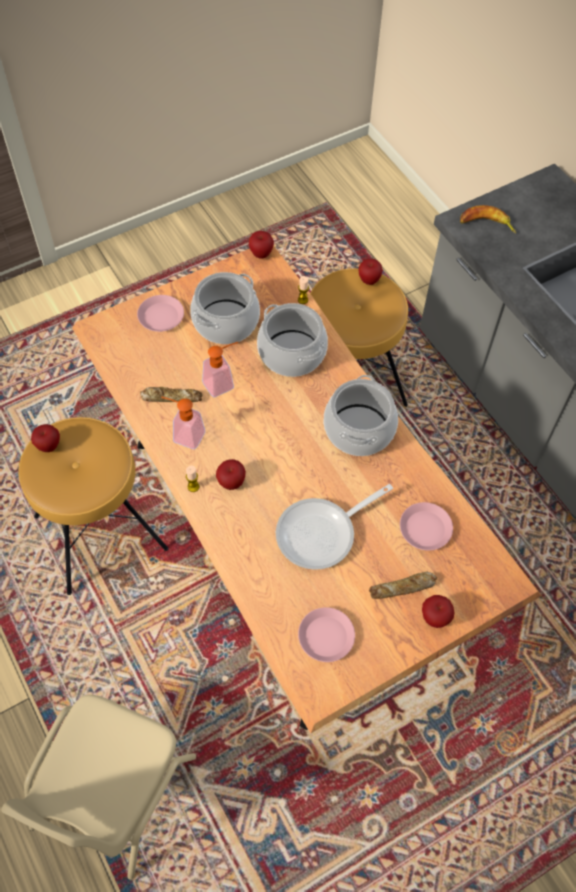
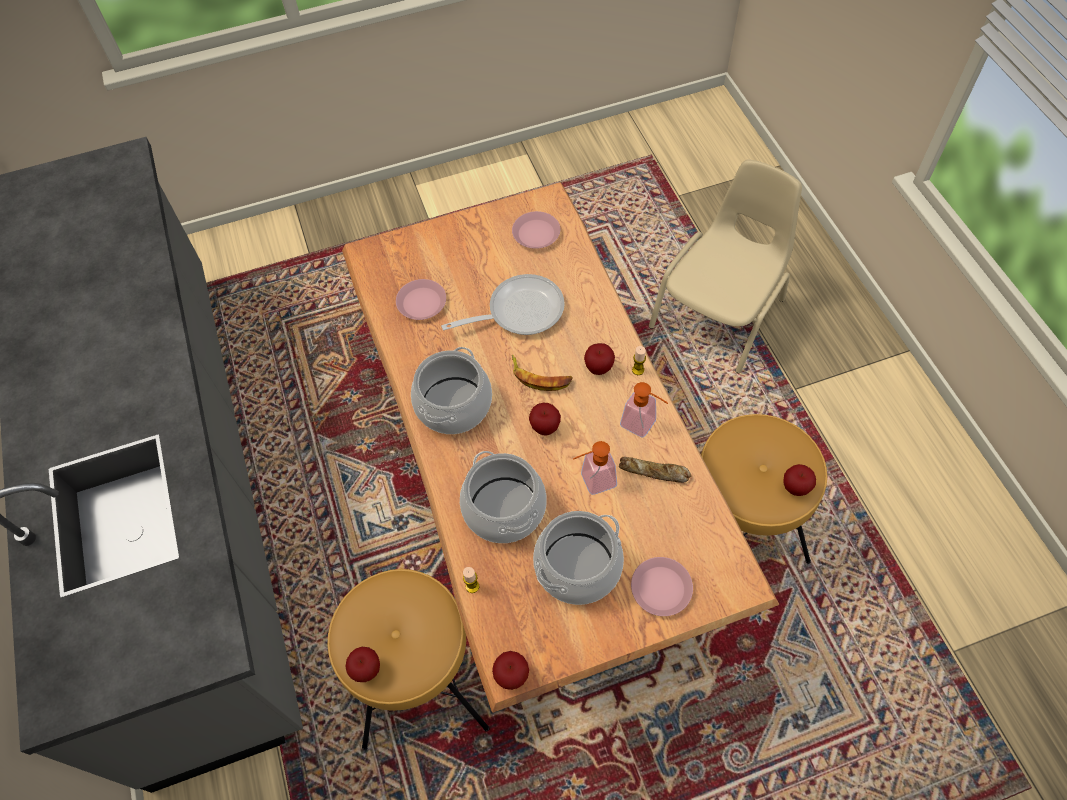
camera: 165 degrees left, 0 degrees up
(403, 588) = (459, 259): bread -> none
(435, 618) = (440, 235): apple -> apple (545, 428)
(486, 224) = (187, 640): banana -> banana (540, 377)

